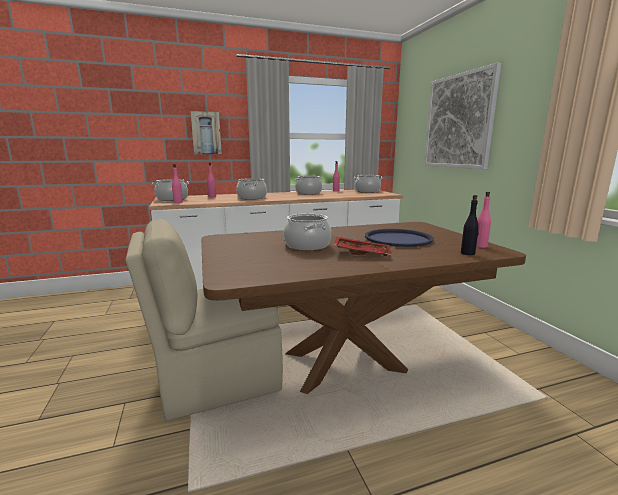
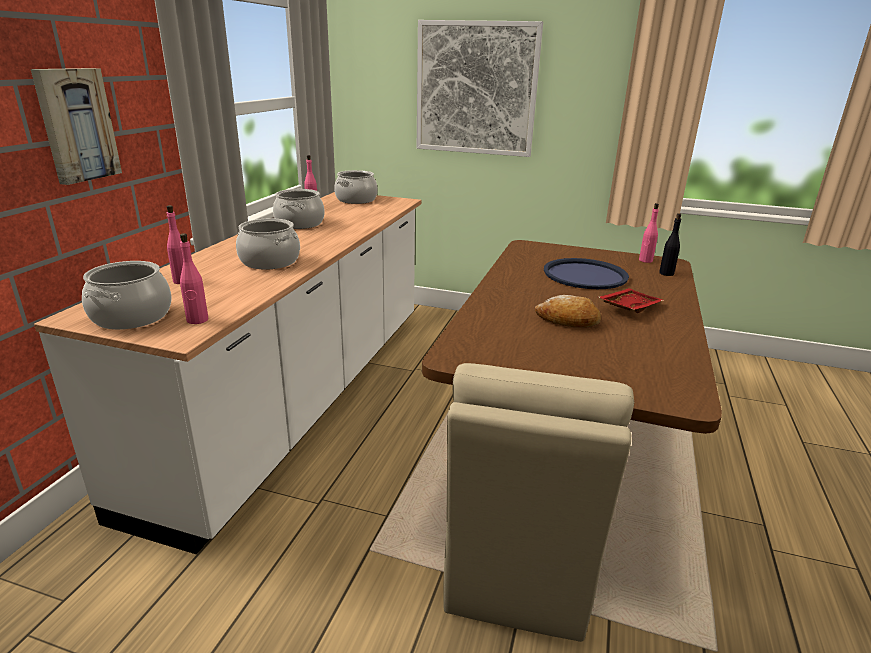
camera: 55 degrees left, 10 degrees up
(307, 245) = (568, 320): cooking pot -> bread

